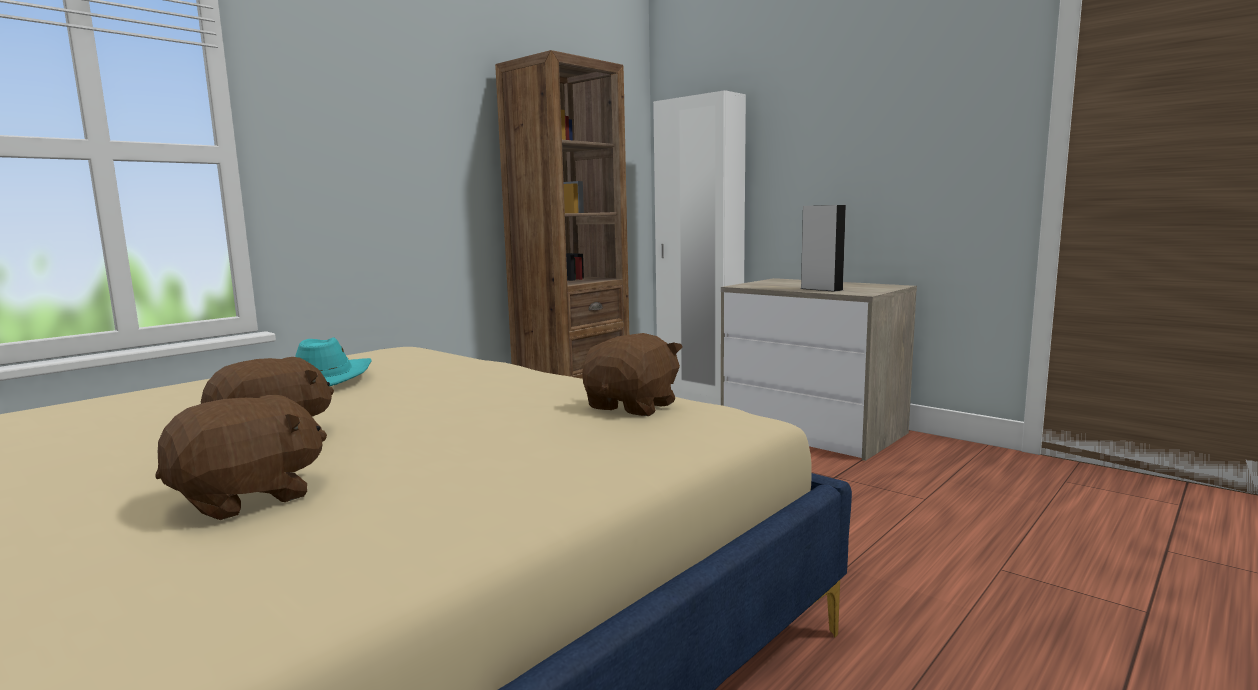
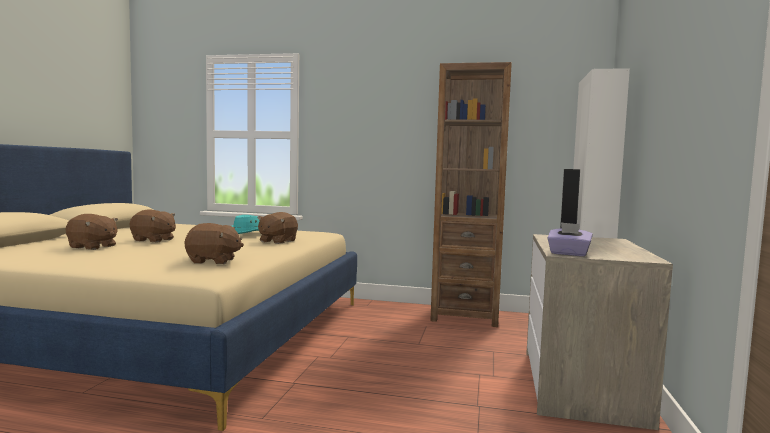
camera: 60 degrees right, 5 degrees down
(455, 371) = (277, 241): none -> brown plush toy
(863, 292) = (568, 254): none -> purple tissue box

